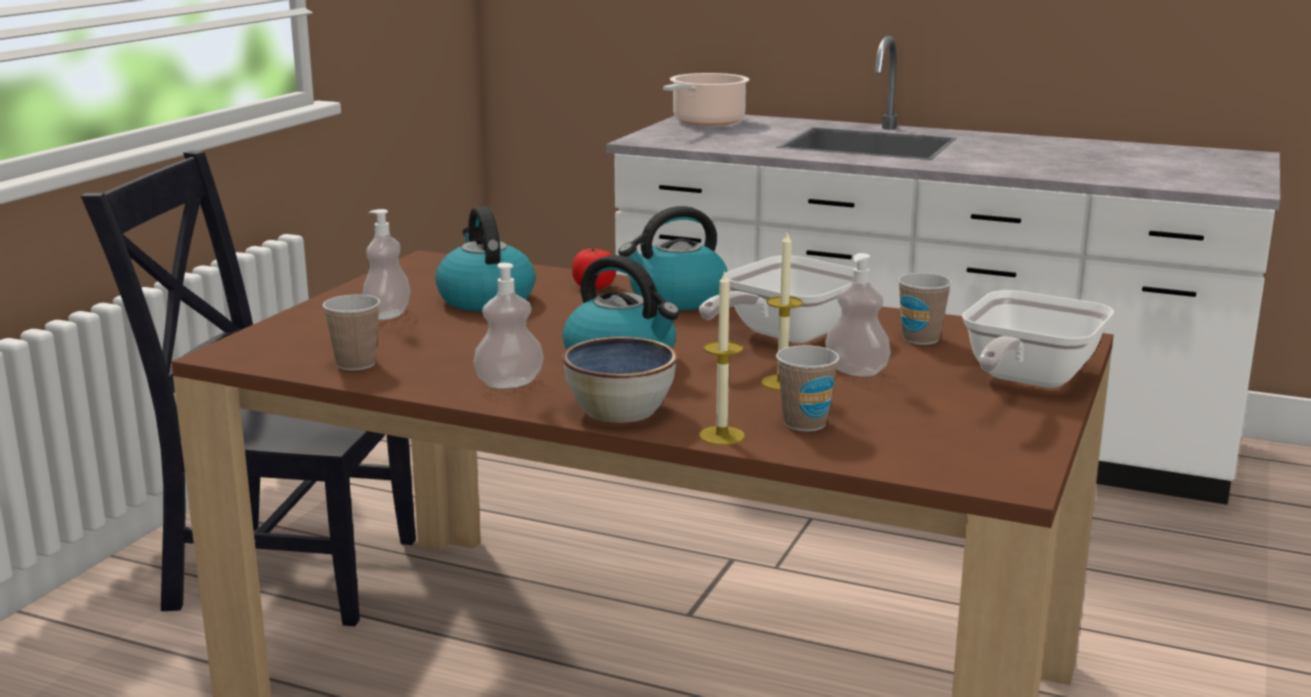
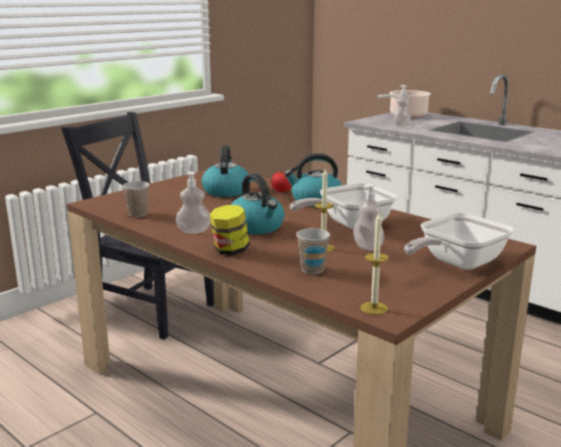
camera: 20 degrees right, 0 degrees up
(387, 315) = (175, 194): soap dispenser -> soap dispenser (401, 125)
(621, 410) = (230, 251): bowl -> jar
(721, 436) = (264, 270): candle -> candle (374, 308)
(920, 339) = (420, 235): cup -> none

